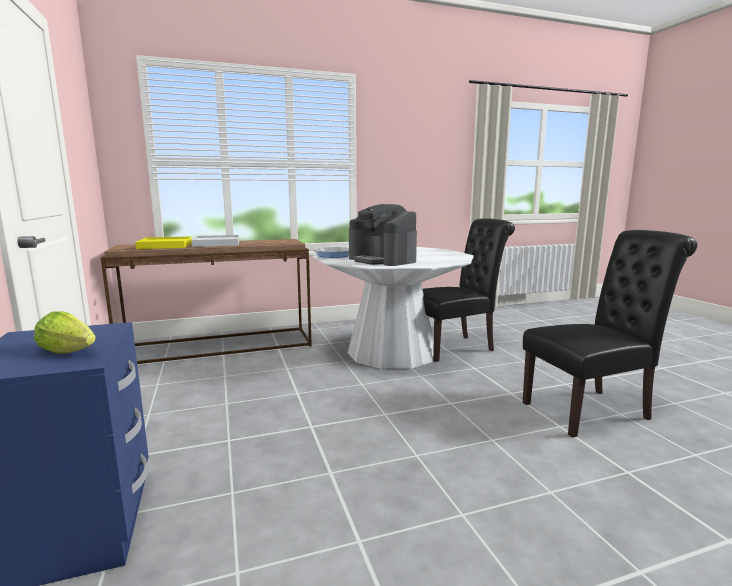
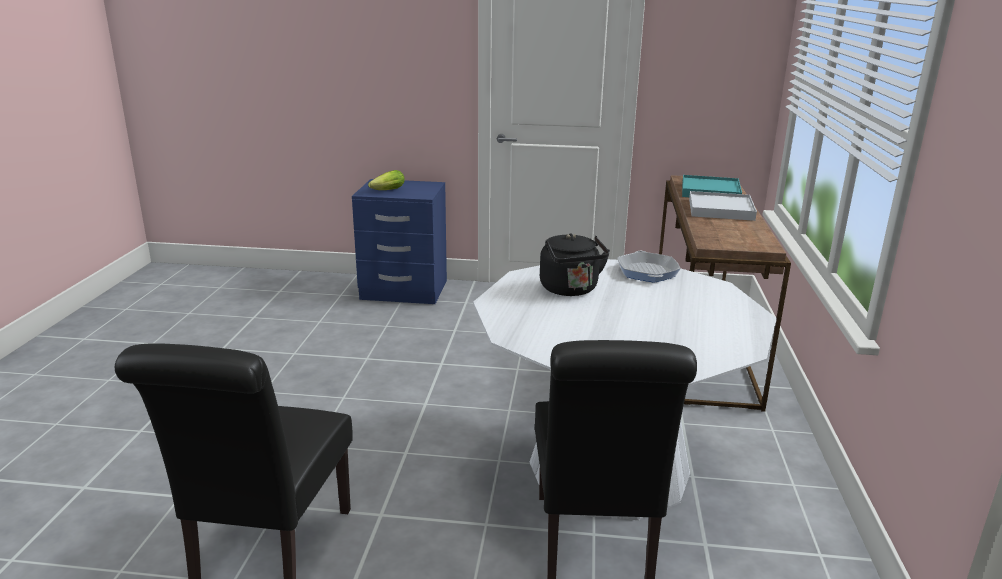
camera: 115 degrees right, 10 degrees up
(165, 245) = (710, 191): yellow tray -> turquoise tray
(382, 260) = (571, 290): coffee machine -> black kettle

